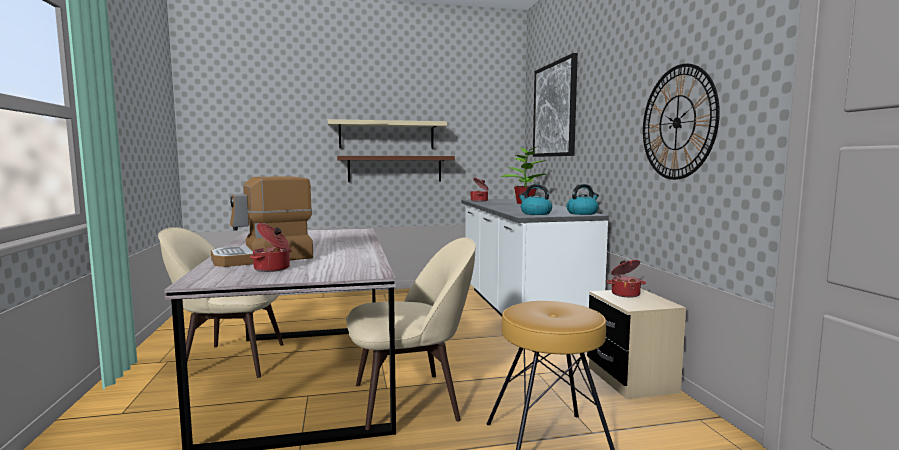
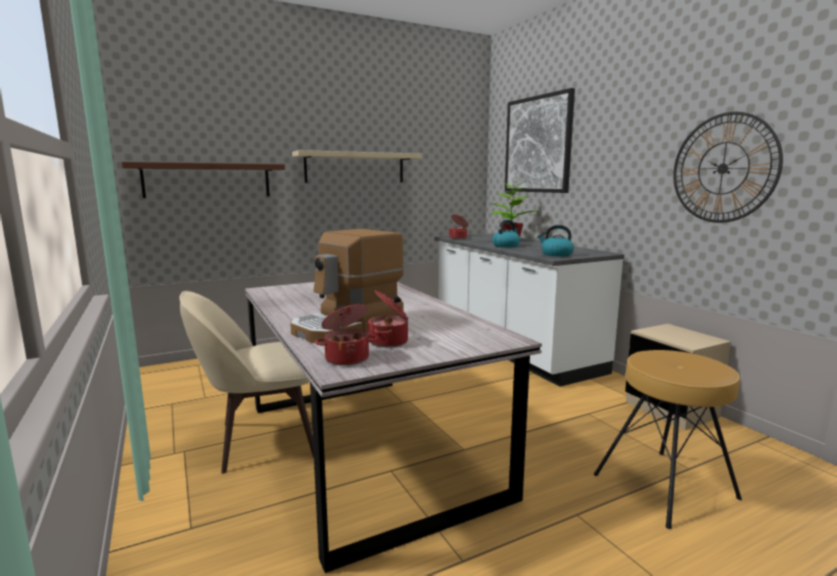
camera: 15 degrees left, 5 degrees up
(395, 169) = (364, 205): brown shelf -> brown shelf (208, 180)
(410, 400) = (500, 460): beige chair -> none
(582, 213) = (596, 252): kettle -> kettle (506, 246)
(625, 294) = (665, 331): cooking pot -> cooking pot (347, 358)

